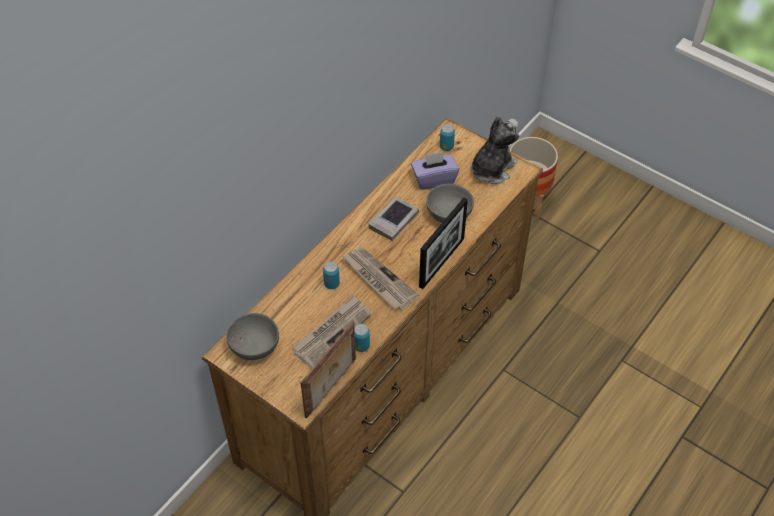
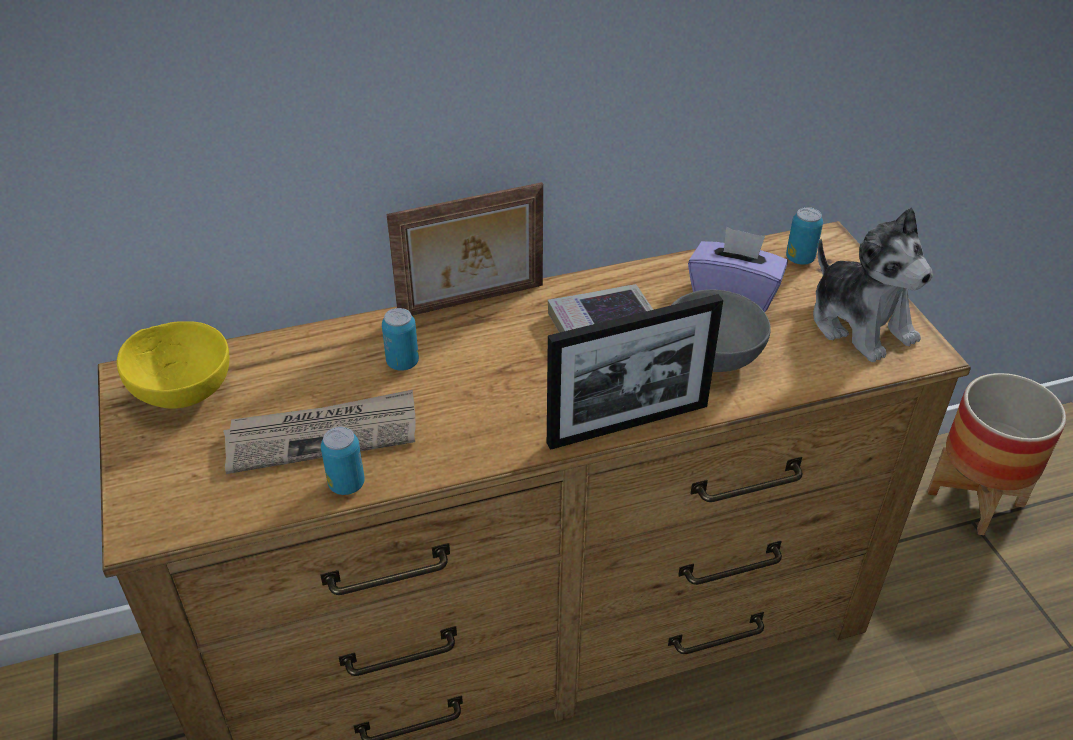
camera: 35 degrees right, 10 degrees down
(253, 346) = (182, 388): grey bowl -> yellow bowl
(332, 388) = (222, 525): picture frame -> picture frame (472, 302)
(378, 280) = (486, 395): newspaper -> none
(491, 169) = (860, 323): plush toy -> plush toy turned 75 degrees clockwise

